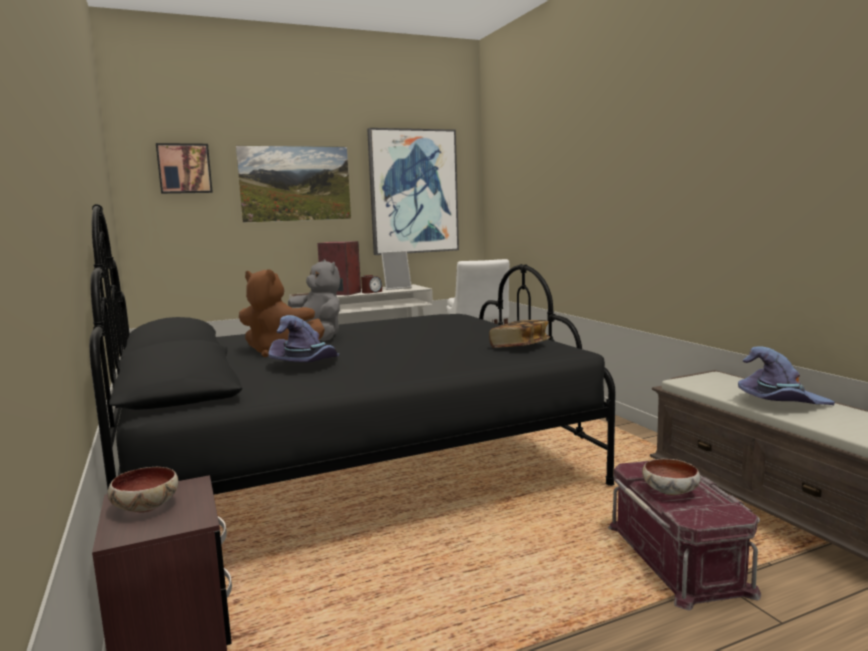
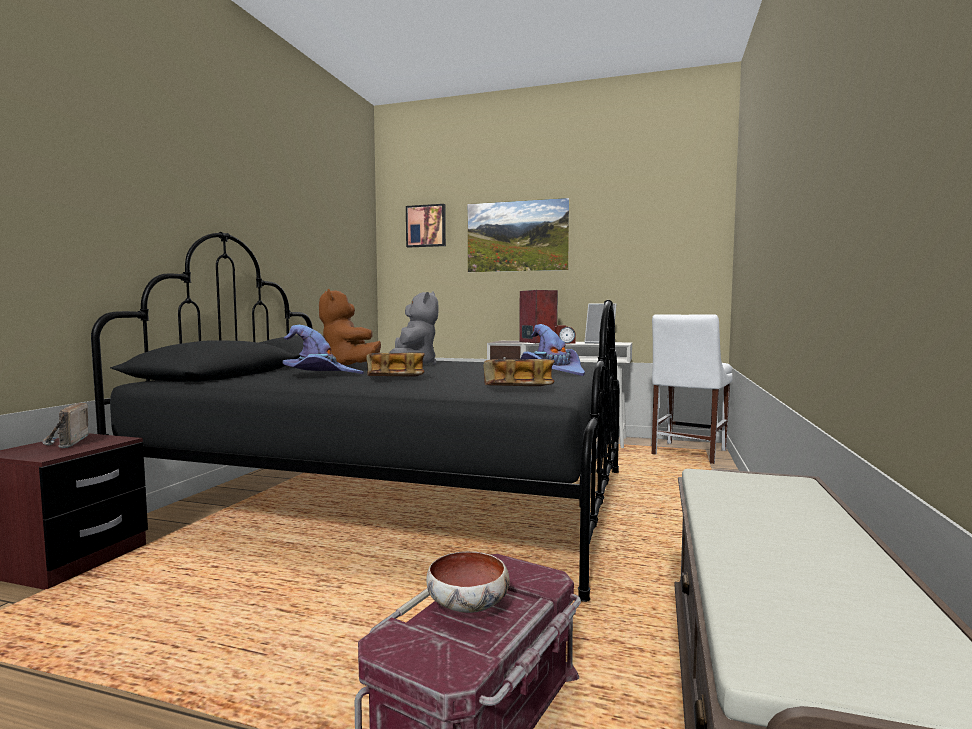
camera: 40 degrees right, 5 degrees down
(145, 507) = (64, 443): bowl -> radio
(391, 355) = (395, 378): none -> book
(413, 192) = (640, 241): picture -> none
(780, 403) = (774, 537): purple hat -> purple hat (553, 372)

